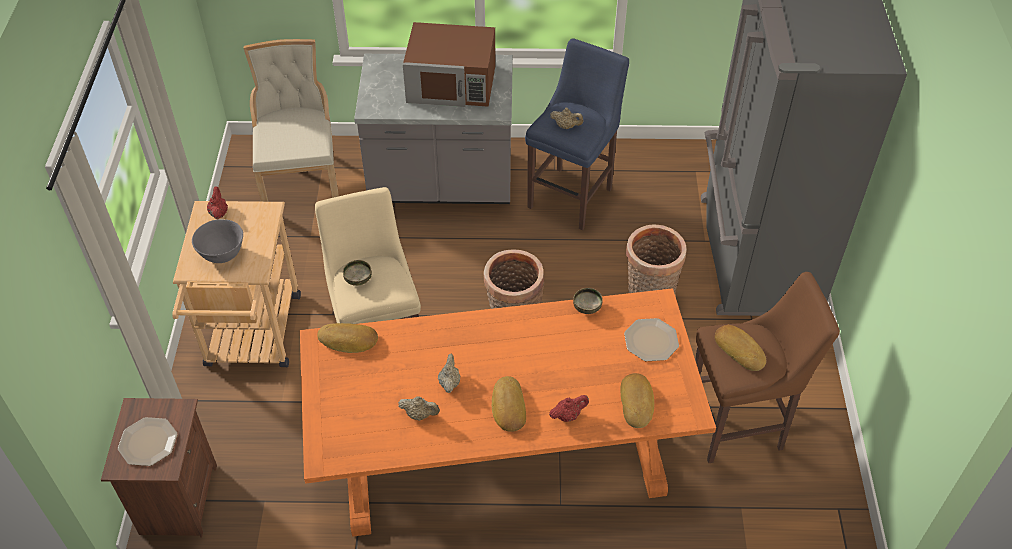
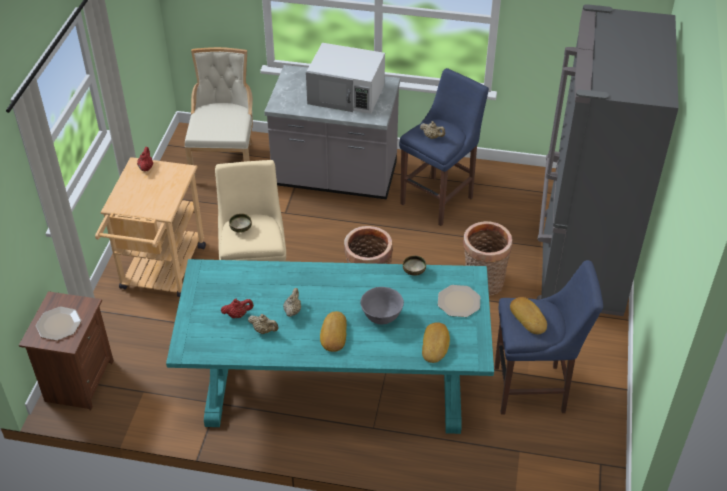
camera: 10 degrees right, 5 degrees down
(222, 255) = (141, 197): grey bowl -> grey bowl (381, 317)
(348, 341) = (222, 271): bread -> none
(452, 83) = (347, 94): brown microwave -> white microwave
(501, 450) = (336, 381): orange dining table -> turquoise dining table
(568, 415) = (378, 346): red teapot -> red teapot (238, 315)
(739, 425) = (533, 389): brown stool -> blue stool

